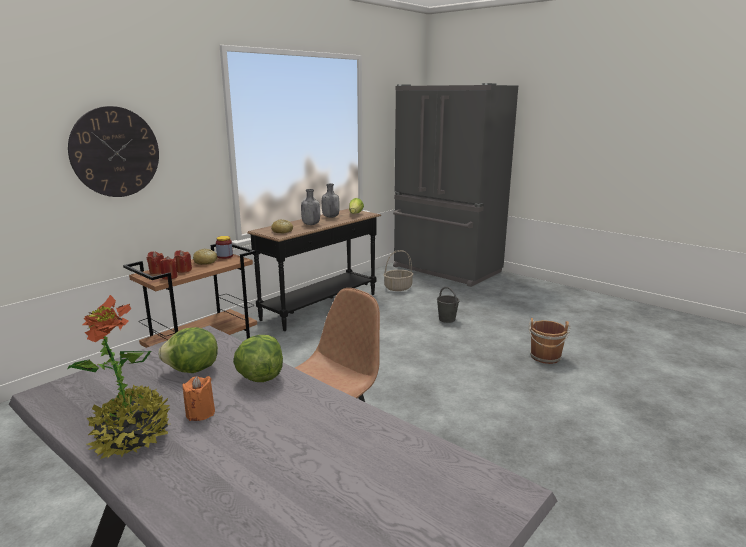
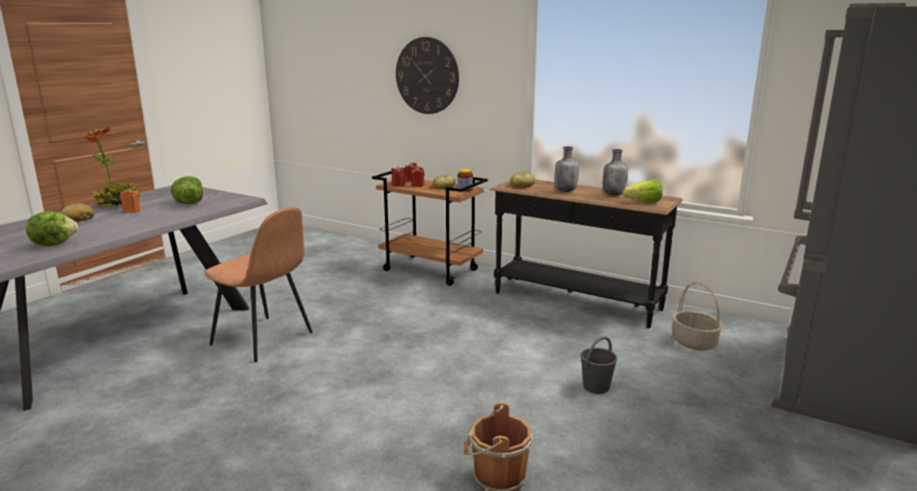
camera: 80 degrees right, 0 degrees up
(221, 459) = (78, 219): none -> bread
(260, 377) = (169, 216): lettuce -> lettuce (54, 244)

